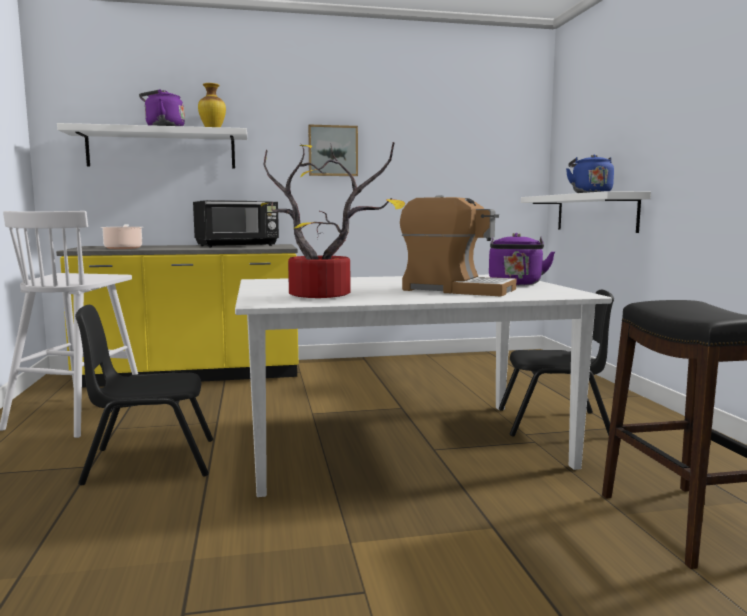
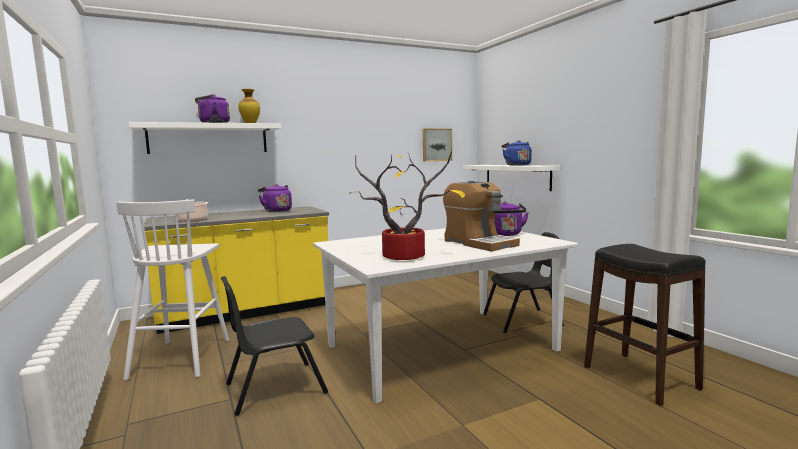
camera: 15 degrees left, 0 degrees up
(238, 245) = (276, 211): black microwave -> purple kettle
(332, 151) = (337, 137): picture -> picture (436, 145)
(456, 290) = (479, 243): coffee machine -> coffee machine turned 45 degrees clockwise

